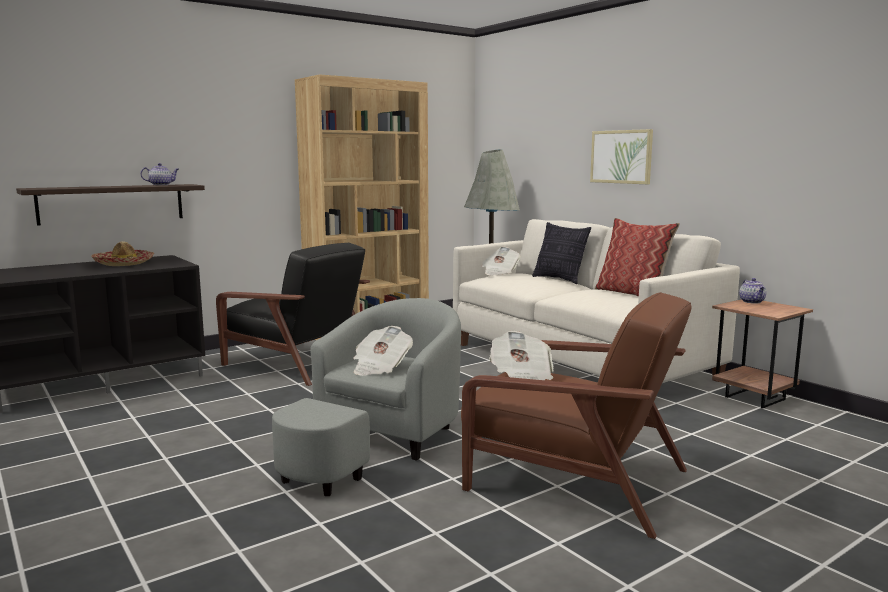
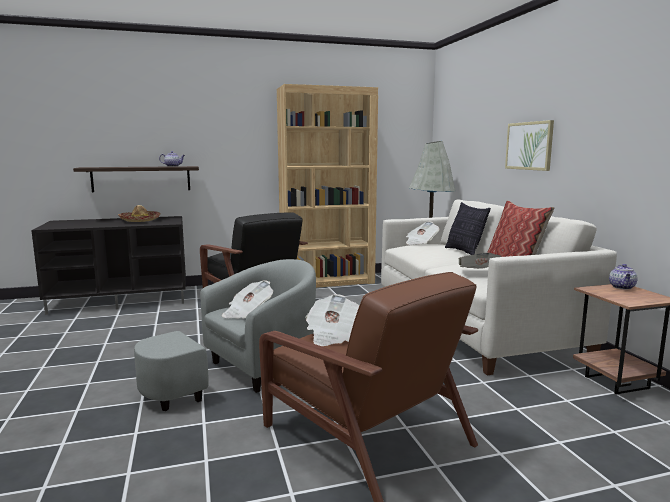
camera: 20 degrees right, 0 degrees up
(607, 299) = (479, 273): none -> newspaper

